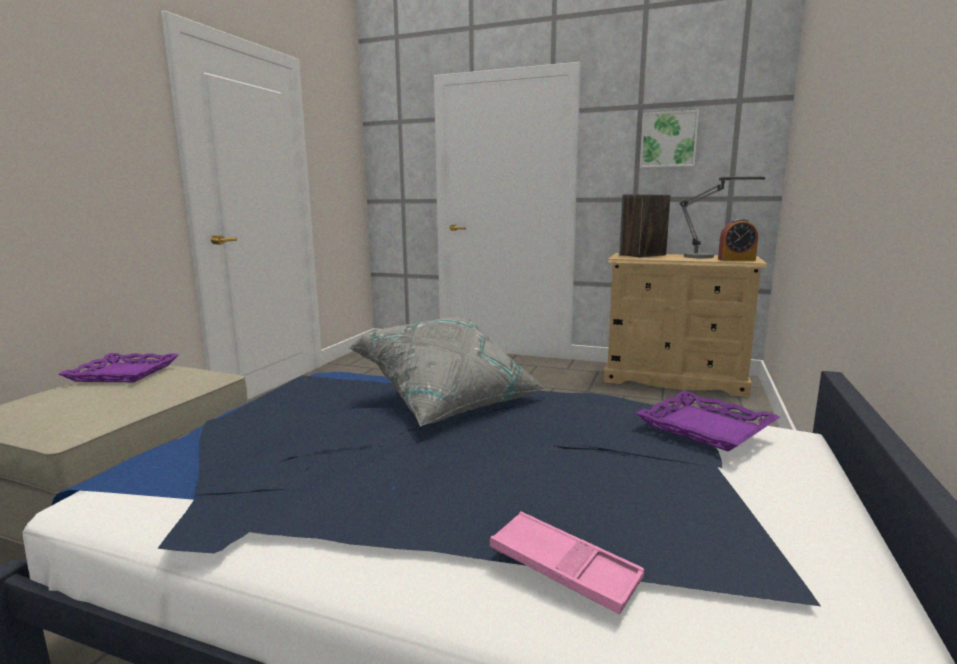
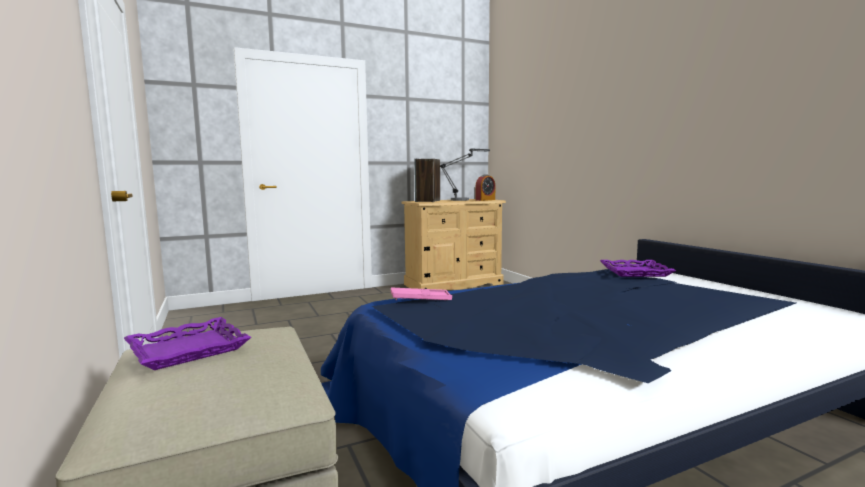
camera: 45 degrees left, 5 degrees down
(449, 399) = (516, 290): grey pillow -> none
(564, 569) = (748, 319): pink tray -> pink tray (420, 299)
(668, 140) = (427, 123): picture -> none

